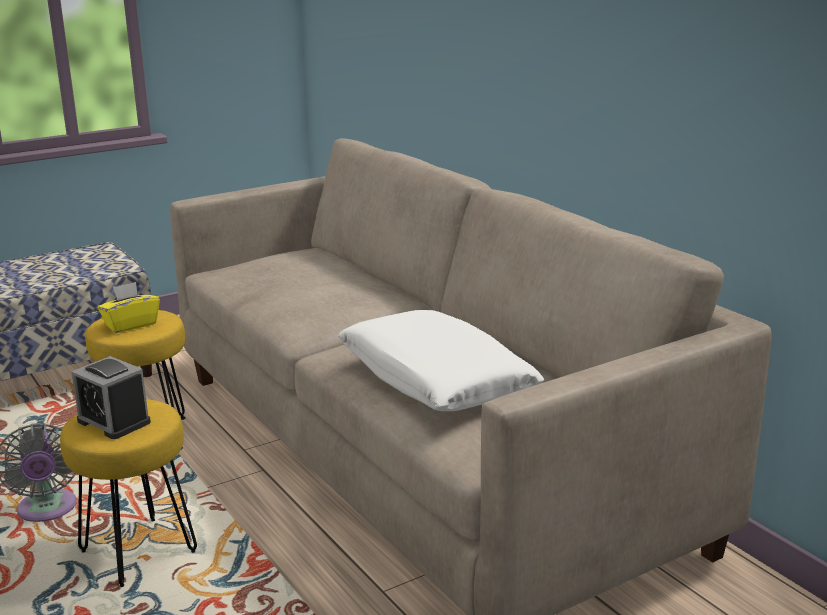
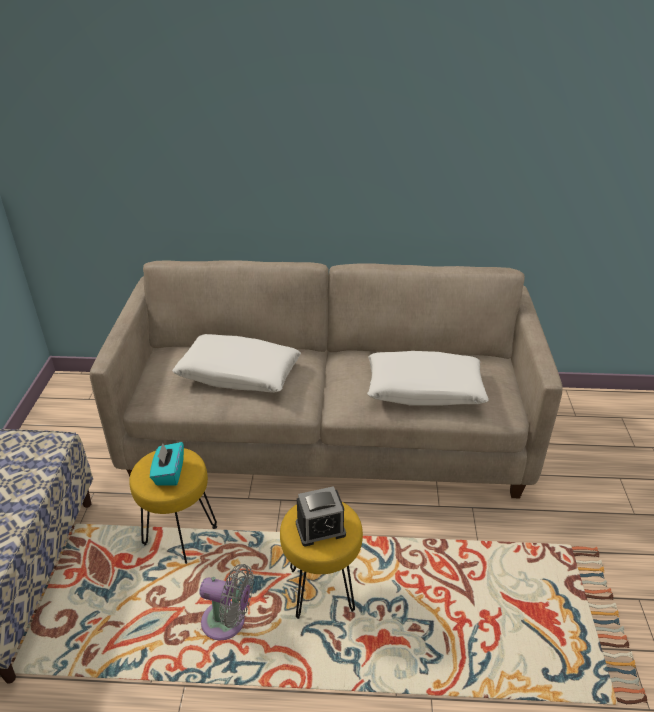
camera: 55 degrees left, 15 degrees up
(131, 325) = (169, 473): yellow tissue box -> turquoise tissue box
(310, 282) = (238, 373): none -> white pillow

